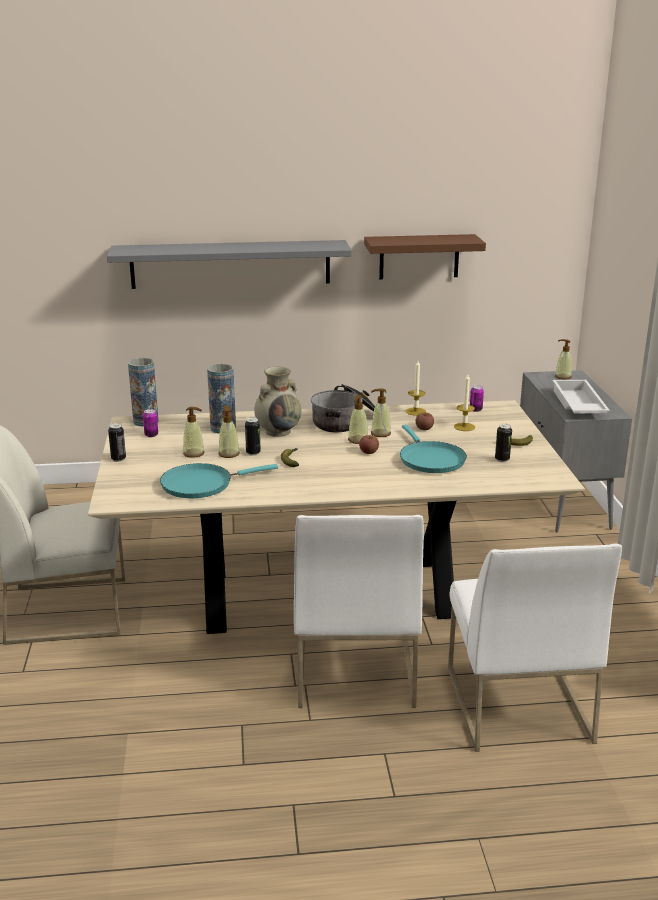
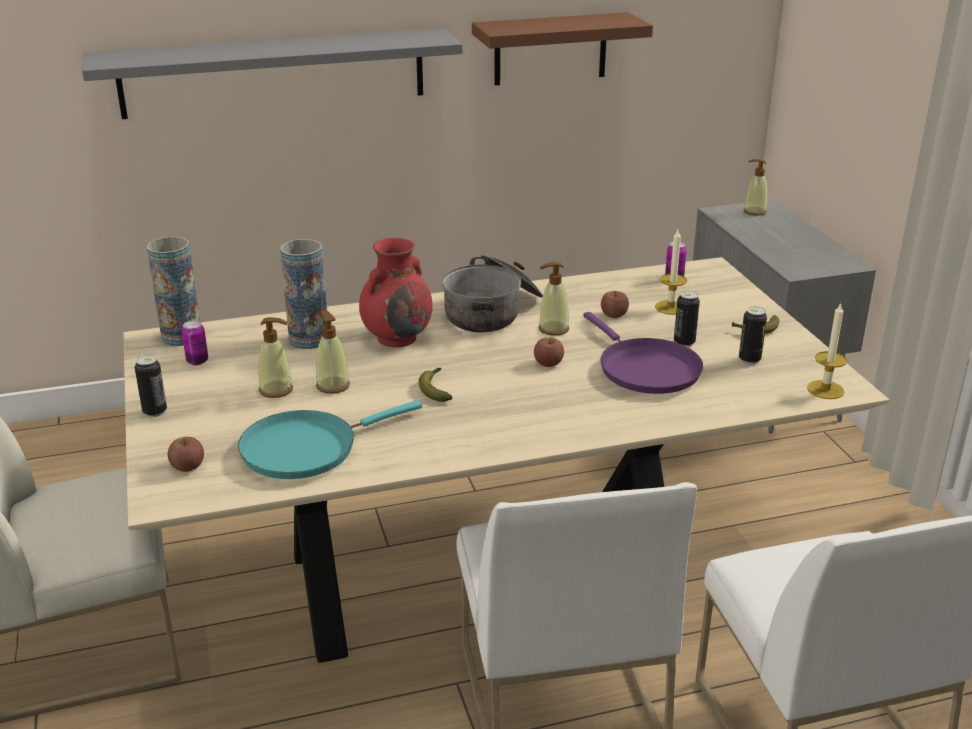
camera: 10 degrees left, 5 degrees up
(129, 488) = (187, 466): none -> apple
(253, 453) = (371, 380): can -> can (684, 343)
(278, 431) = (397, 337): beige vase -> red vase
(358, 440) = (524, 343): soap dispenser -> none
(415, 411) = (590, 287): candle -> candle (825, 389)
(430, 459) = (645, 369): turquoise frying pan -> purple frying pan
(577, 405) = (793, 254): white tray -> none

